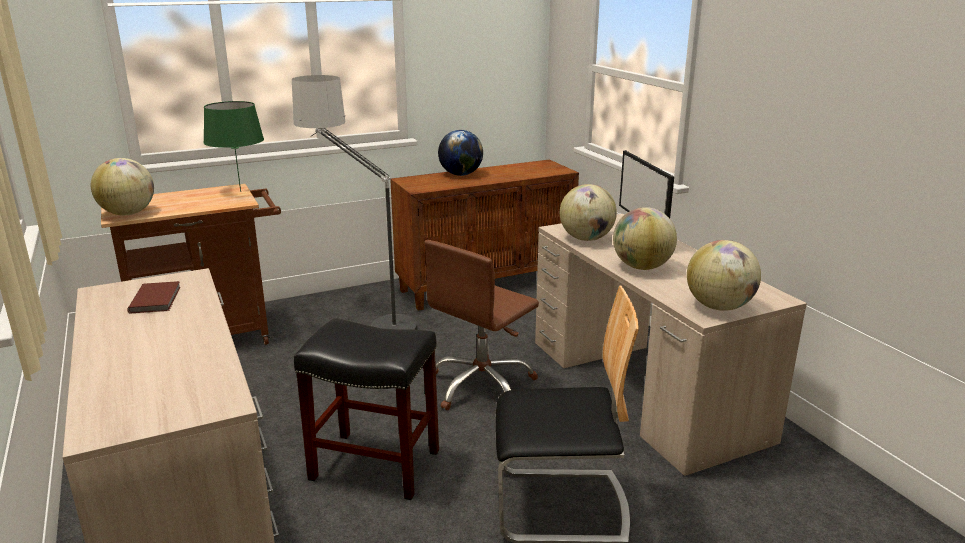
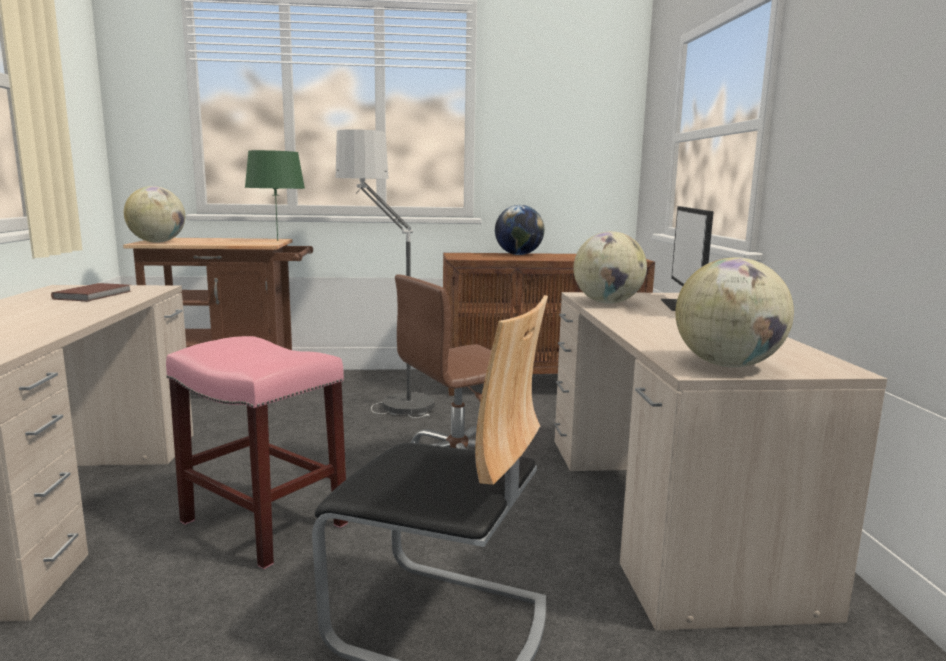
camera: 20 degrees right, 10 degrees down
(376, 464) = (266, 523): black stool -> pink stool
(641, 267) = (652, 326): globe -> none

